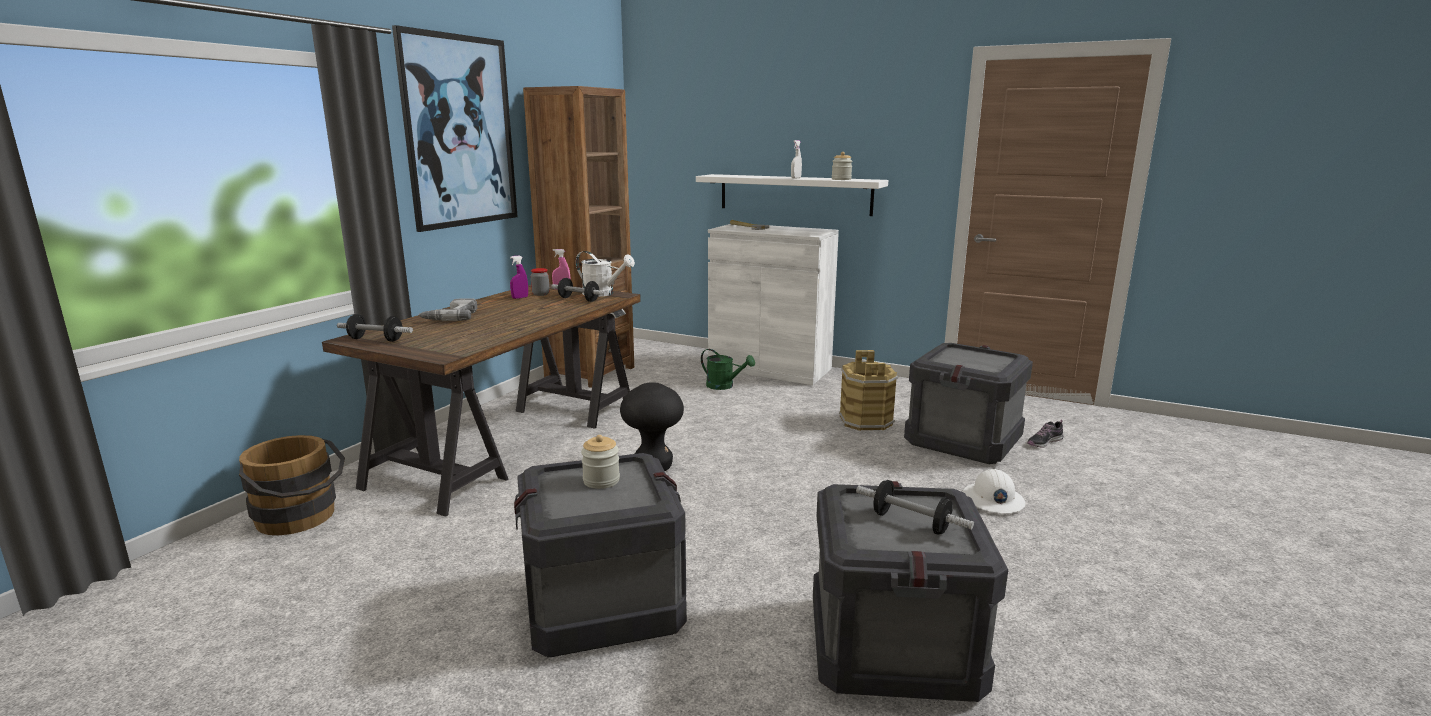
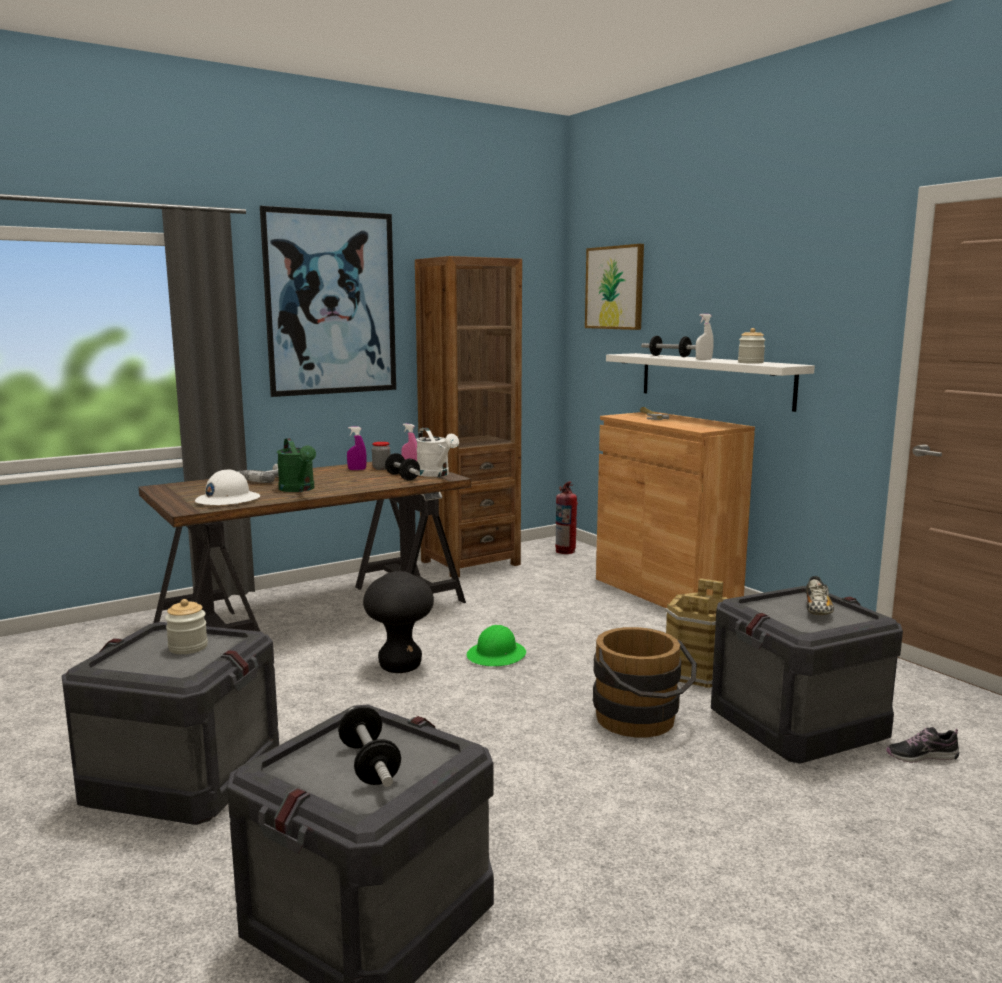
camera: 30 degrees right, 5 degrees down
(300, 519) = (88, 640): brown bucket -> brown bucket (640, 722)
(376, 339) = (174, 490): dumbbell -> dumbbell (669, 356)
(654, 350) = (565, 551): none -> fire extinguisher
(684, 117) = (615, 288): none -> picture
(716, 441) = (497, 655): none -> green hard hat
(724, 386) = (587, 601): green watering can -> green watering can (299, 489)
(769, 368) = (666, 591): white cabinet -> brown cabinet
(975, 357) = (817, 610): none -> shoe
(992, 500) = (731, 805): white hard hat -> white hard hat (227, 500)

